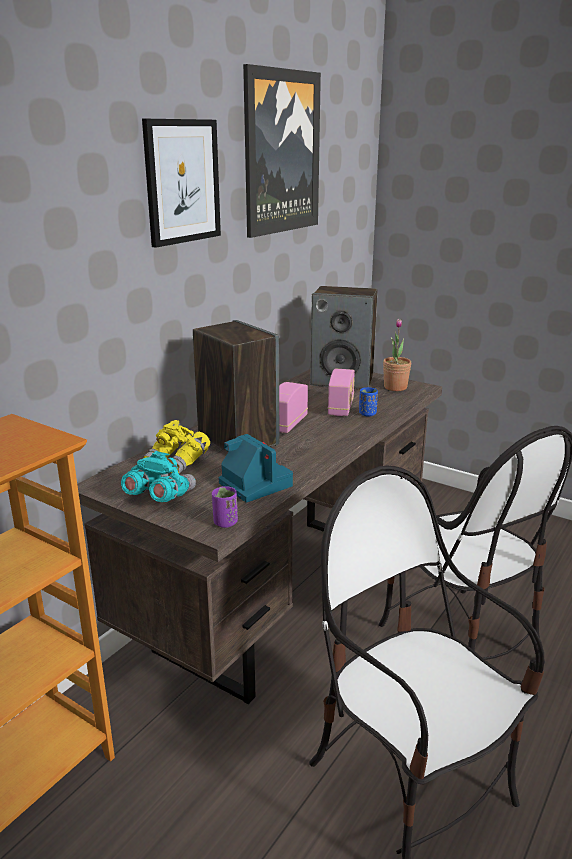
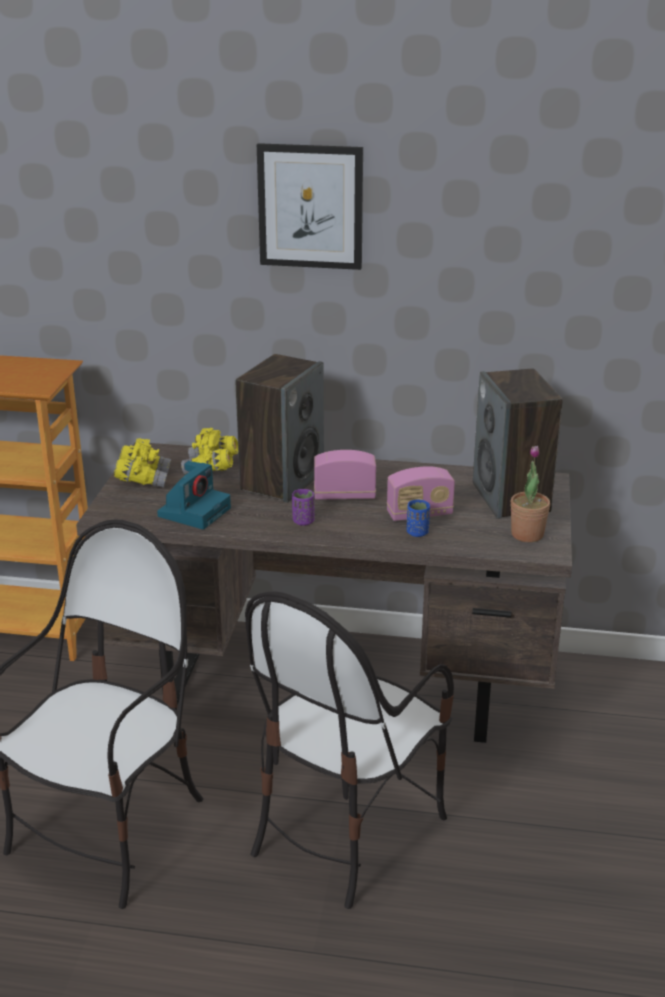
camera: 65 degrees right, 5 degrees up
(159, 497) = (143, 479): turquoise binoculars -> yellow binoculars
(225, 523) = (117, 516): purple cup -> purple cup (303, 521)
(281, 153) = (495, 190): picture -> none

